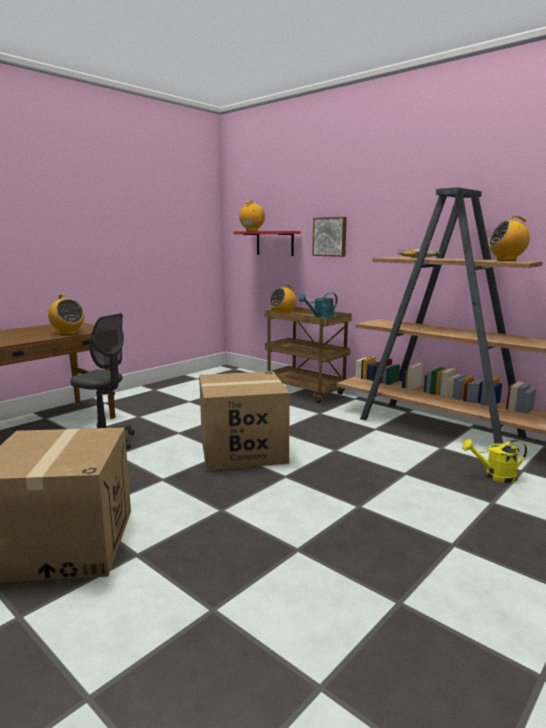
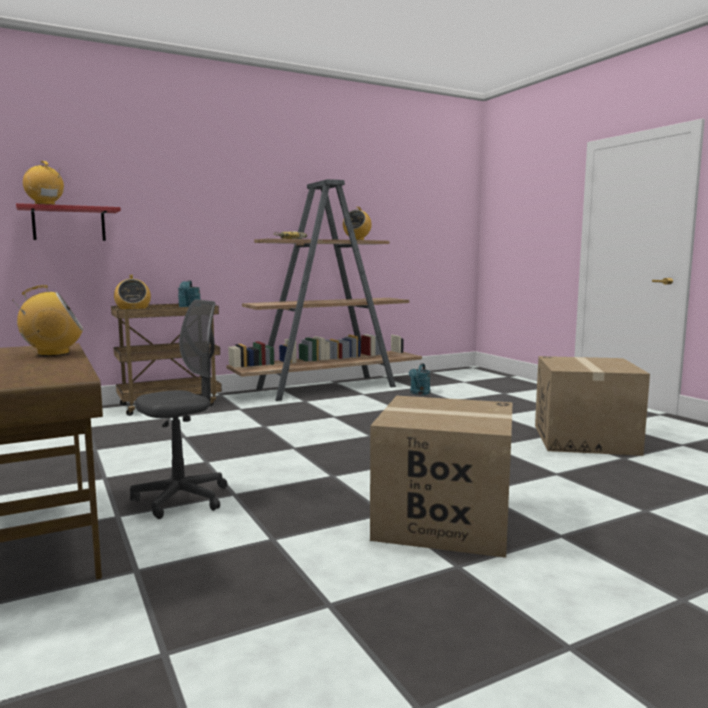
camera: 70 degrees left, 5 degrees down
(242, 450) = (296, 442): cardboard box -> cardboard box (585, 439)
(330, 237) = (163, 218): picture -> none
(495, 476) = (419, 393): yellow watering can -> turquoise watering can

